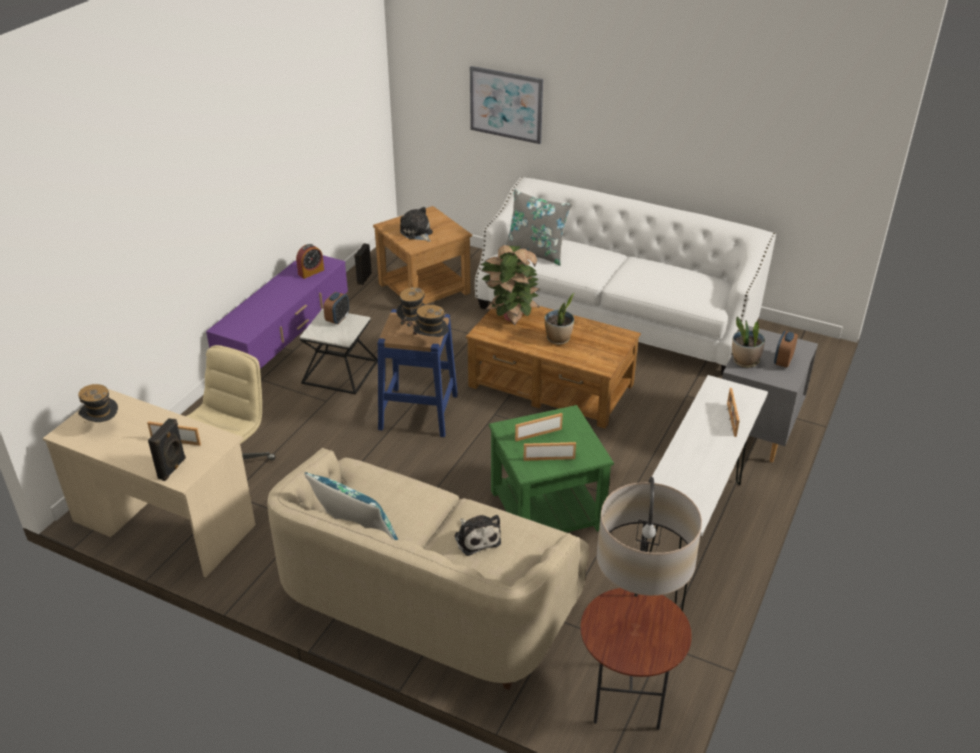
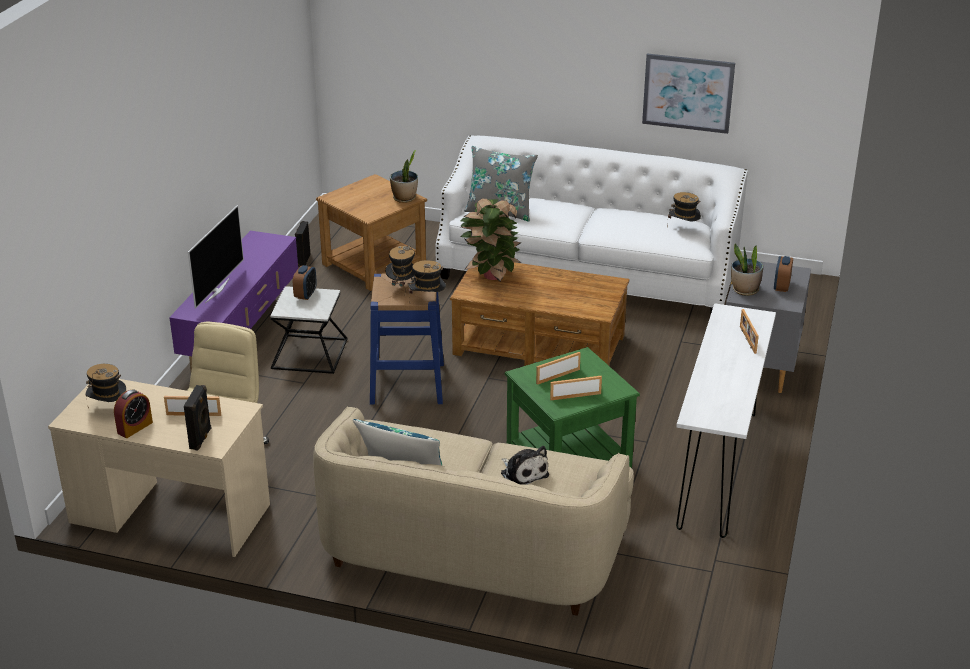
camera: 10 degrees left, 5 degrees down
(256, 308) = (216, 290): none -> television
(311, 272) = (262, 250): alarm clock -> alarm clock (135, 427)
(417, 233) = (367, 202): plush toy -> none
(506, 104) = (449, 59): picture -> picture (688, 93)
(558, 339) = (547, 292): potted plant -> potted plant (404, 198)
(626, 698) = (692, 608): floor lamp -> none
(704, 286) = (683, 229): none -> hat

